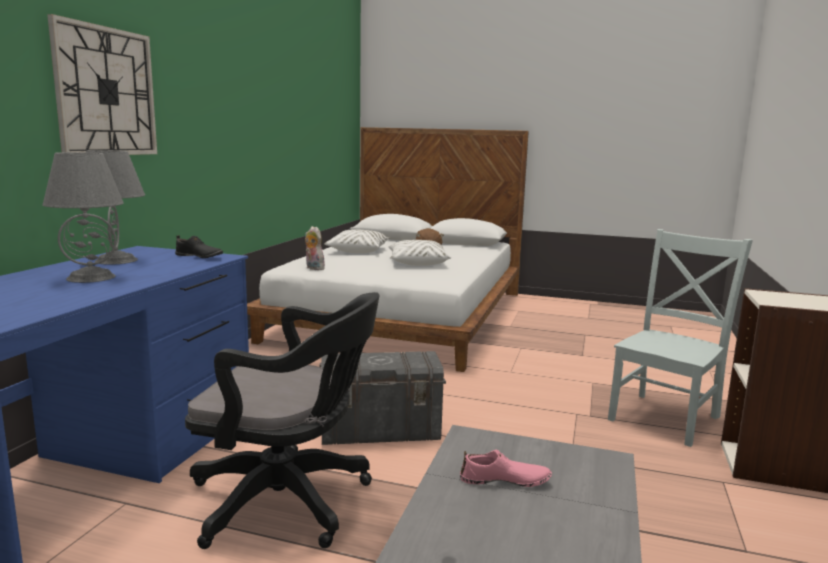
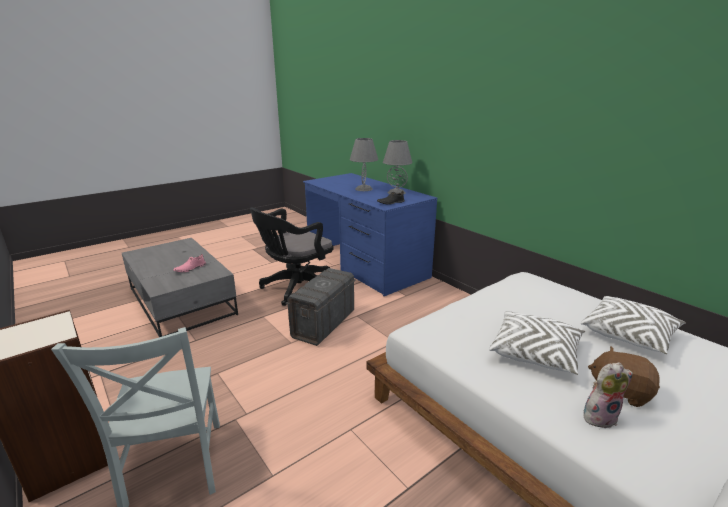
camera: 125 degrees right, 10 degrees up
(106, 92) = (437, 111): wall clock -> none
(313, 268) = (519, 286): plush toy -> plush toy (599, 416)

